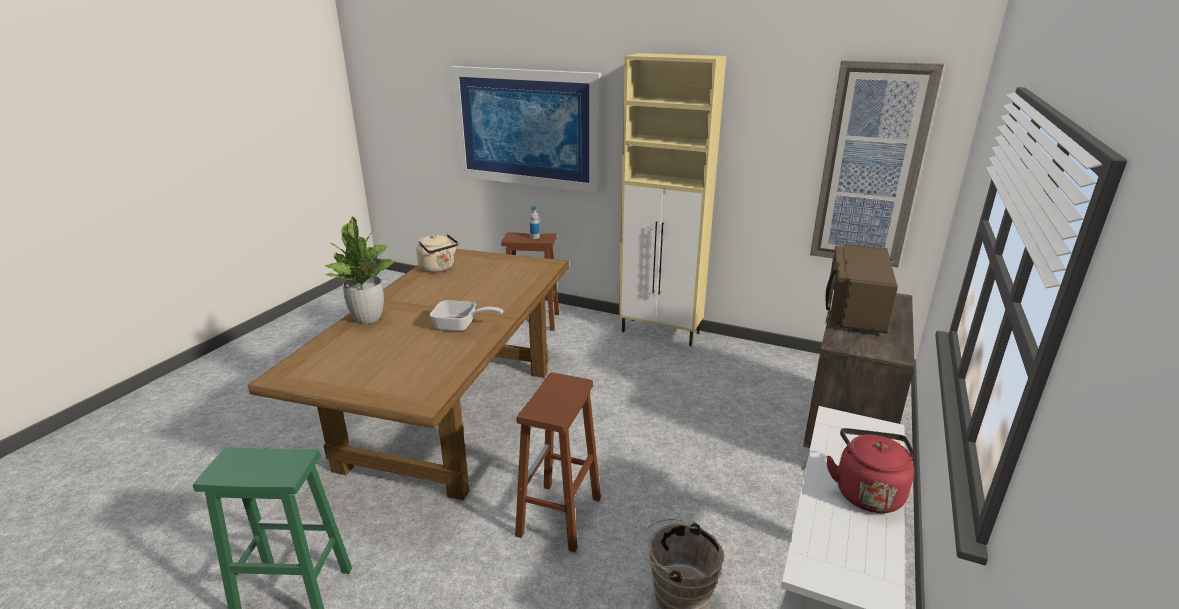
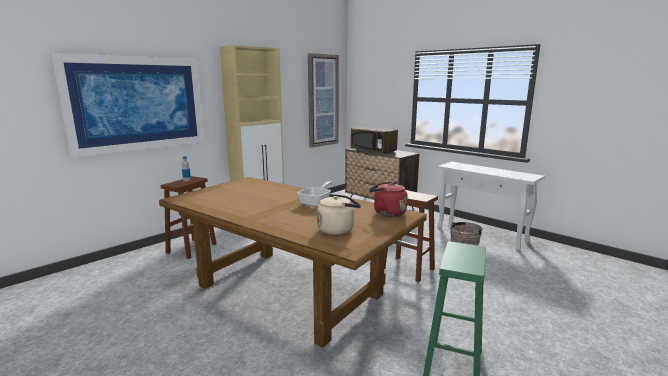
camera: 70 degrees left, 10 degrees down
(368, 318) = (274, 223): potted plant -> none
(438, 268) = (205, 202): beige kettle -> beige kettle (337, 229)
(867, 492) = (488, 169): red kettle -> red kettle (387, 213)

